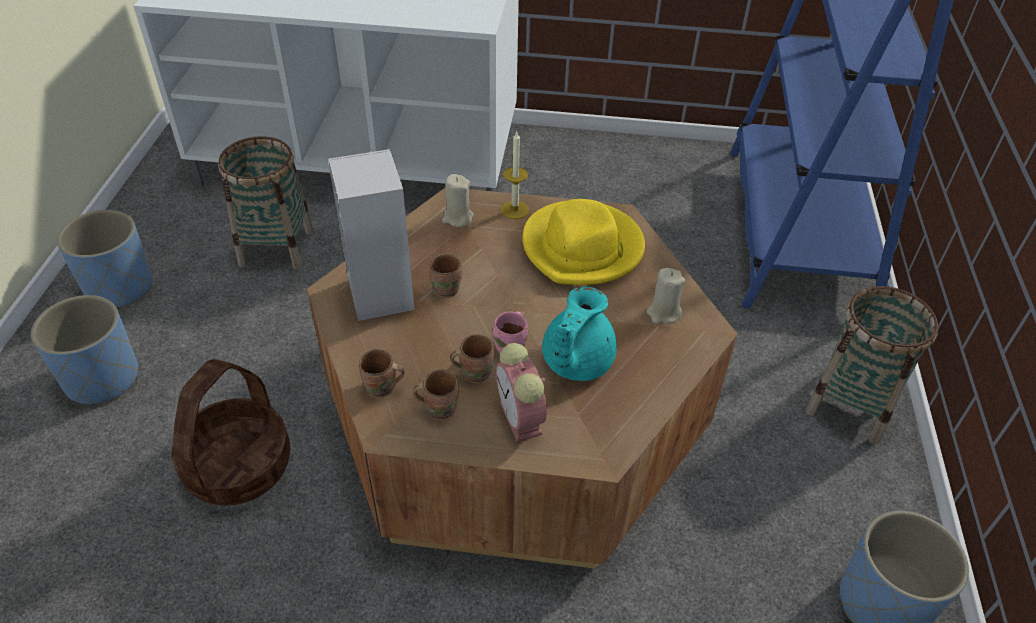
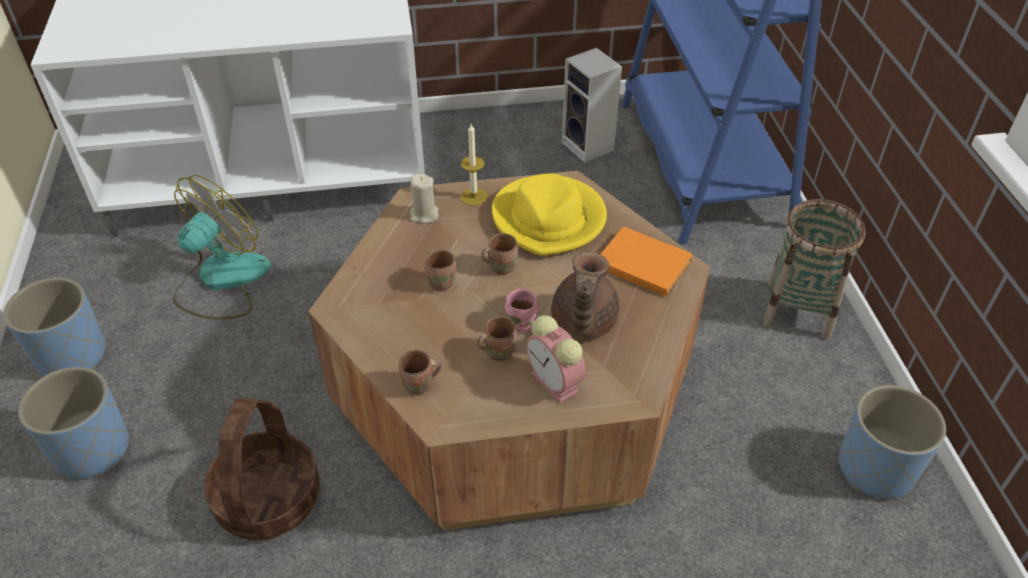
camera: 15 degrees left, 0 degrees up
(276, 247) = (221, 281): basket -> fan
(383, 296) = (384, 302): speaker -> speaker (589, 147)
(439, 408) = (479, 391): brown mug -> brown mug (500, 267)
(575, 362) = (582, 323): turquoise teapot -> brown teapot
(663, 313) = (641, 262): beige candle -> orange book

